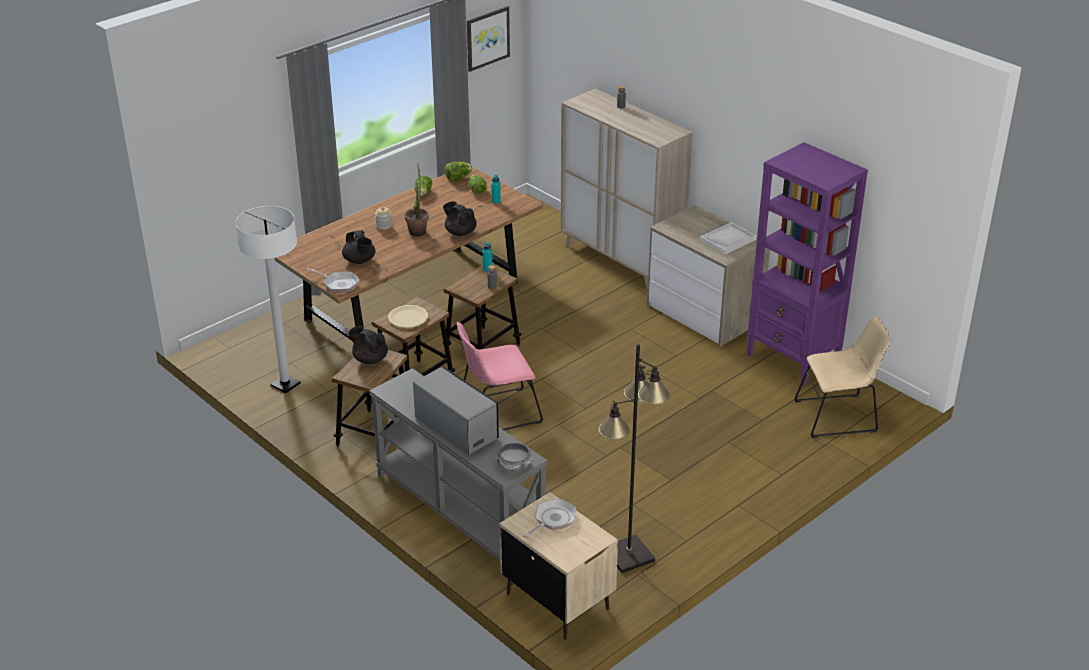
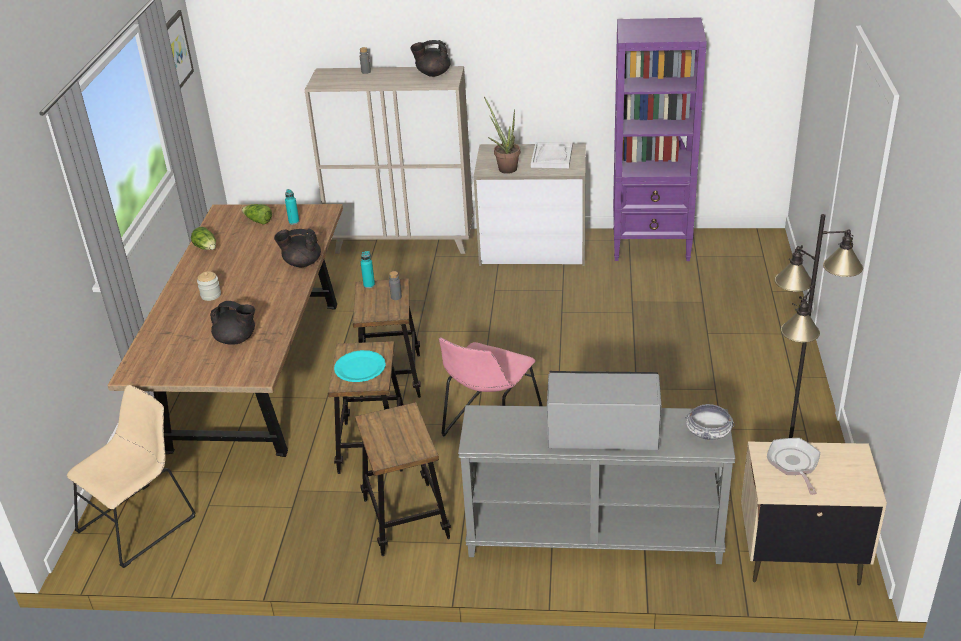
camera: 40 degrees left, 0 degrees up
(285, 385) = (234, 531): white floor lamp -> none
(338, 284) = (248, 372): frying pan -> none
(370, 359) = (384, 428): black teapot -> black teapot (432, 74)
(408, 317) = (360, 367): beige plate -> turquoise plate
(418, 230) = (254, 281): potted plant -> potted plant (505, 168)
(458, 178) = (223, 220): lettuce -> none
(839, 416) = (747, 268): beige chair -> beige chair (141, 521)

